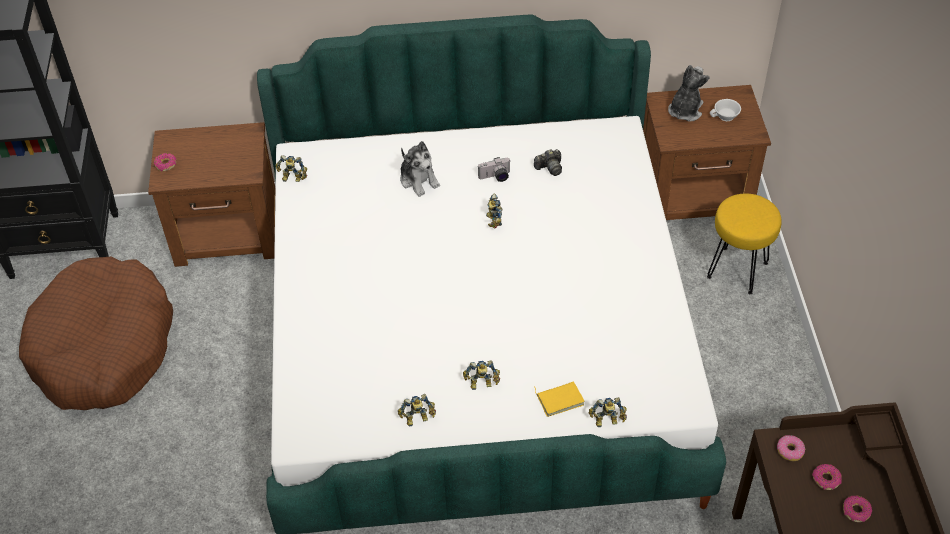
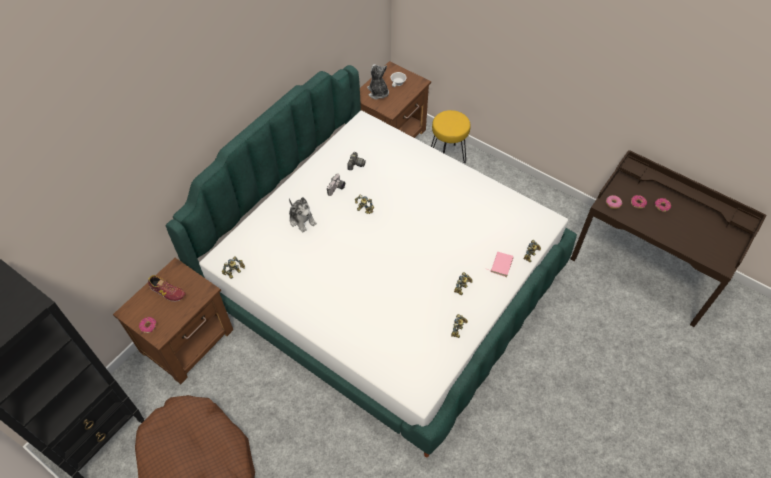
camera: 50 degrees left, 5 degrees up
(218, 148) = (167, 291): none -> shoe
(419, 180) = (302, 220): plush toy -> plush toy turned 45 degrees clockwise
(560, 399) = (500, 264): yellow book -> pink book

